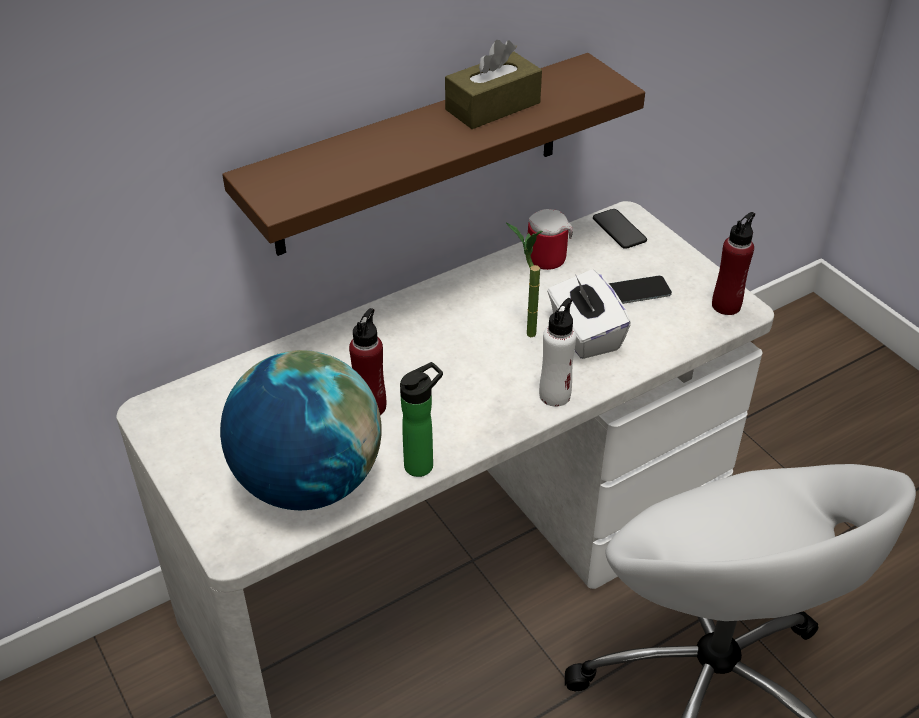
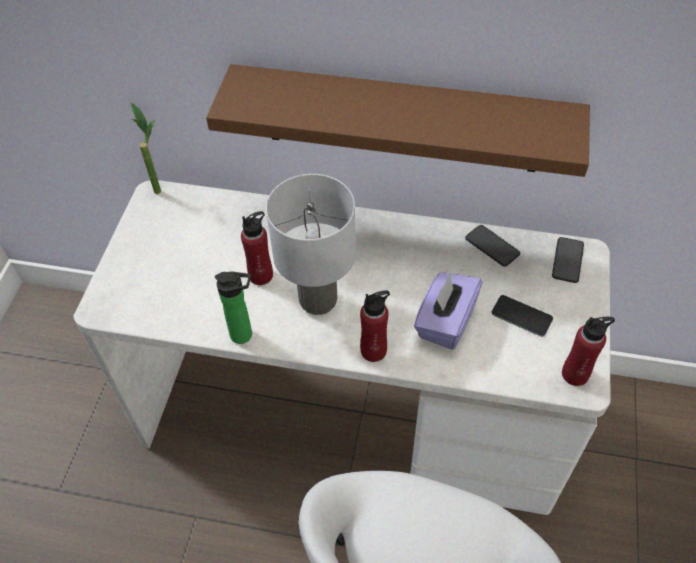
camera: 45 degrees right, 10 degrees up
(308, 481) = (176, 298): globe -> none
(452, 392) = (316, 301): none -> white table lamp
(493, 106) = (455, 111): brown tissue box -> none
(523, 329) = (410, 289): potted plant -> potted plant (158, 186)
(548, 255) = (492, 246): mug -> phone
(555, 395) = (373, 350): white bottle -> red bottle
(584, 334) = (445, 322): white tissue box -> purple tissue box

